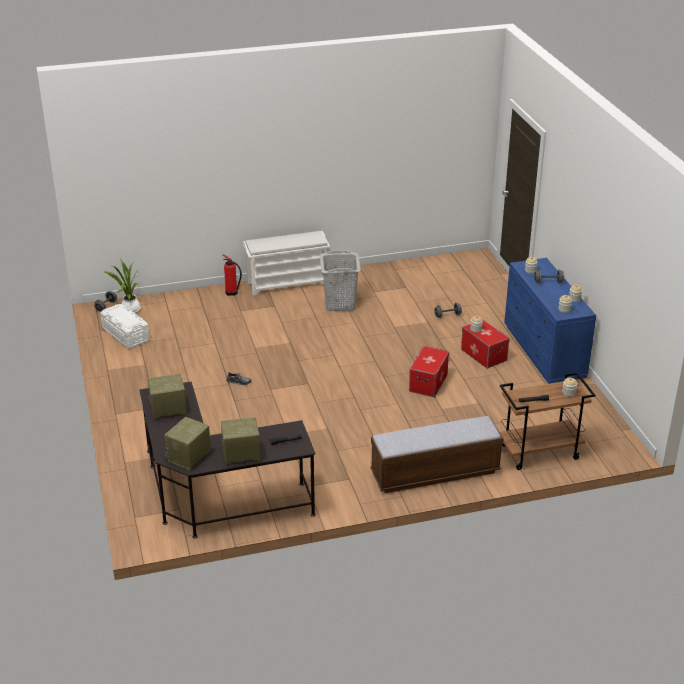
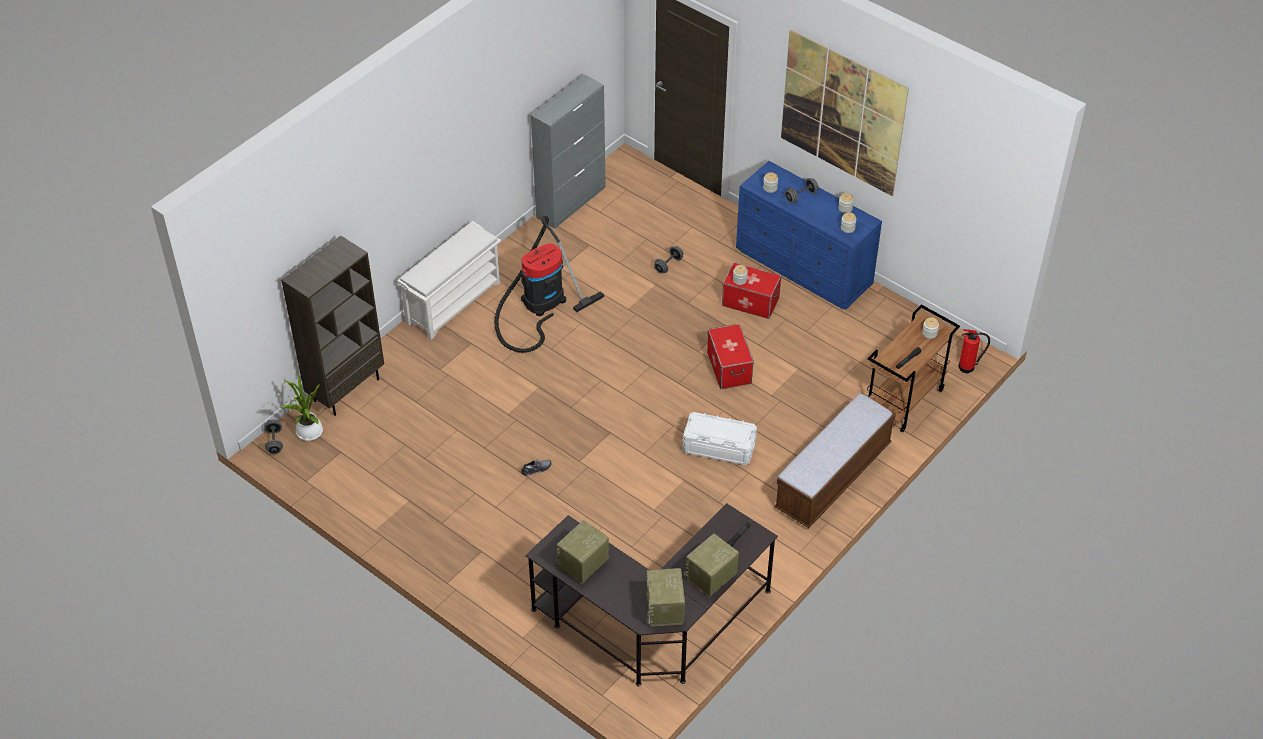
camera: 35 degrees left, 15 degrees up
(126, 334) = (342, 470): white storage box -> white storage box (719, 447)
(175, 299) = (346, 389): none -> brown bookcase
(232, 293) = (404, 348): fire extinguisher -> fire extinguisher (968, 367)
(340, 303) = (540, 303): grey laundry basket -> vacuum cleaner
(419, 263) = (571, 202): none -> grey cabinet
(587, 212) = (842, 113): none -> picture

